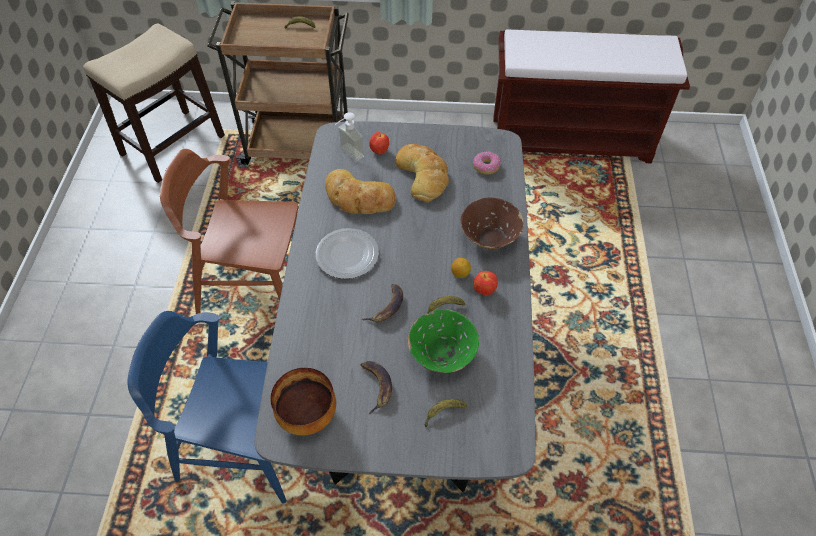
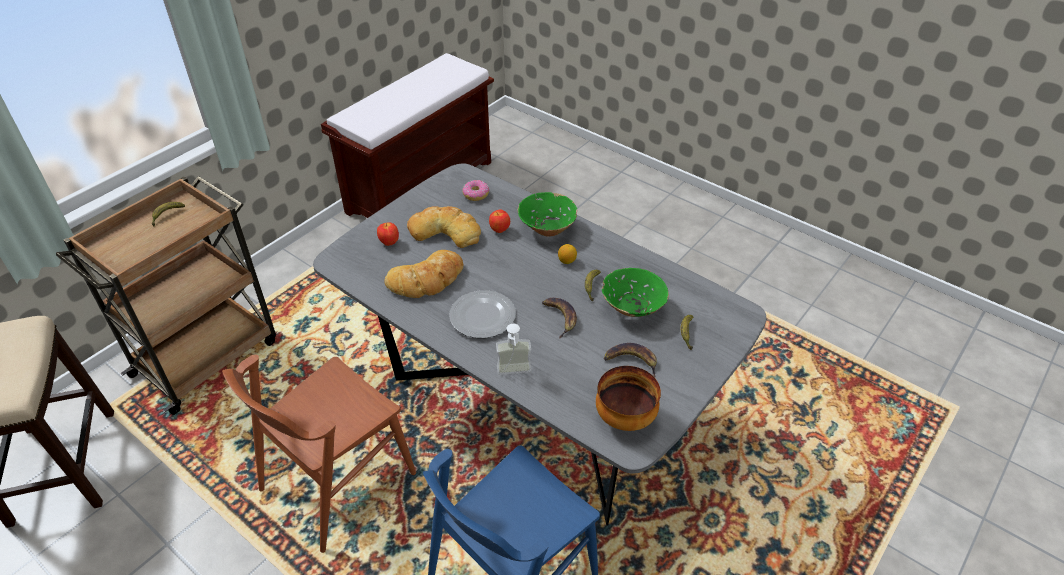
camera: 55 degrees left, 10 degrees down
(347, 155) = (369, 263): soap dispenser -> soap dispenser (514, 374)
(484, 291) = (595, 257): apple -> apple (500, 230)
(489, 237) = (547, 228): brown bowl -> green bowl

